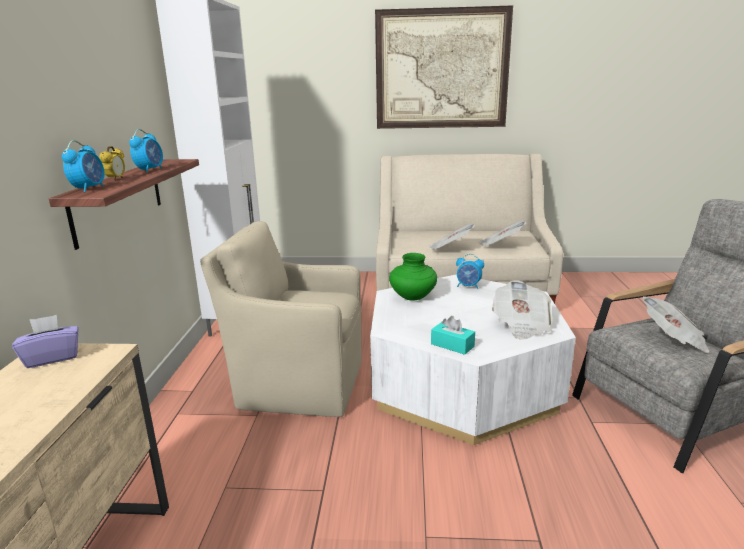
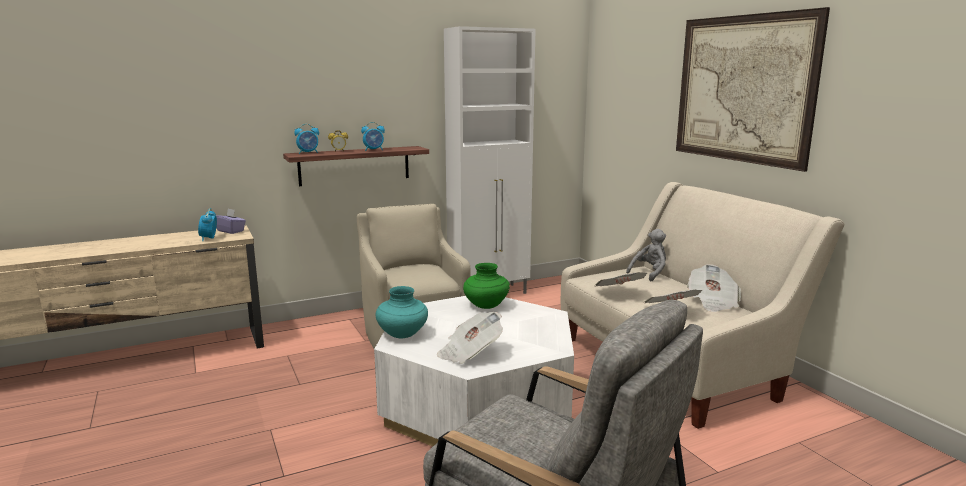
camera: 60 degrees right, 5 degrees down
(418, 232) = (649, 273): none -> grey plush toy
(452, 345) = (402, 334): turquoise tissue box -> turquoise vase
(468, 286) = (539, 320): alarm clock -> alarm clock (209, 238)
(673, 339) = (518, 433): newspaper -> newspaper (713, 302)

